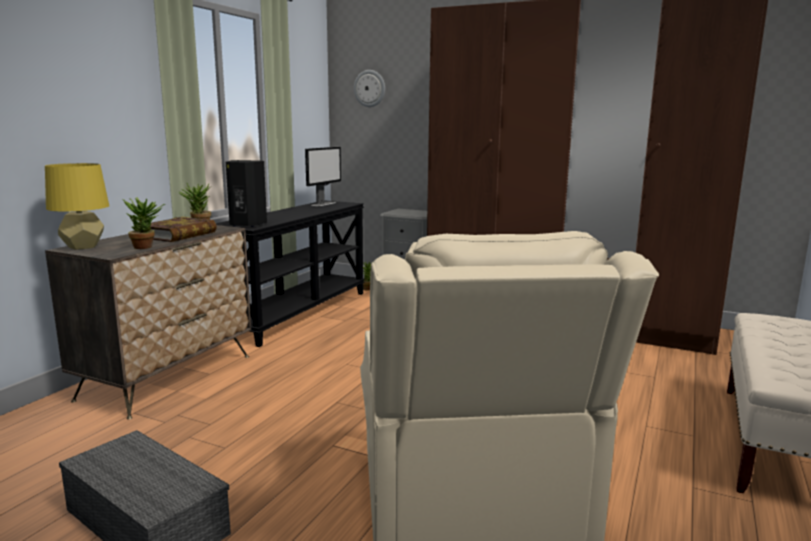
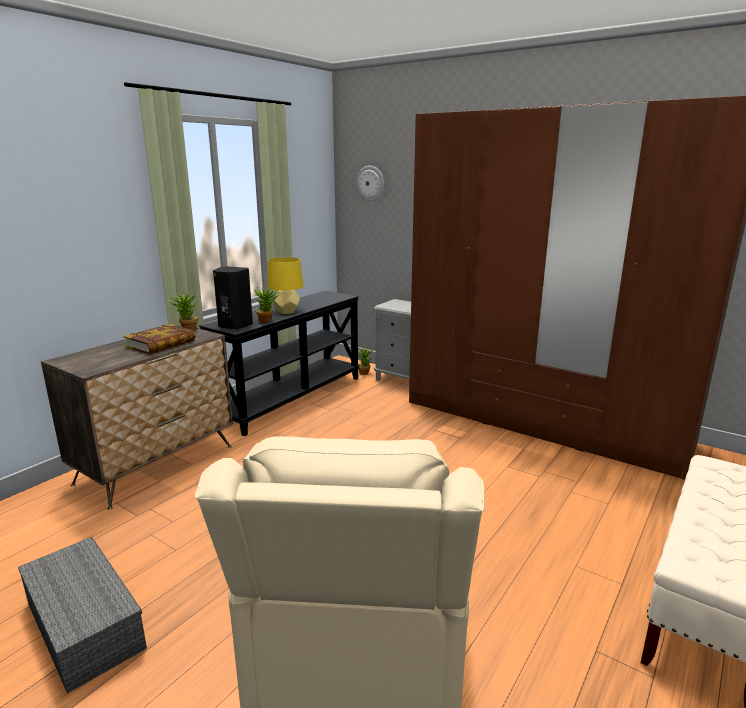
camera: 10 degrees right, 5 degrees up
(83, 247) = (73, 358): yellow table lamp -> yellow table lamp (287, 312)
(147, 247) = (124, 360): potted plant -> potted plant (268, 321)
(323, 204) = (320, 296): monitor -> none

